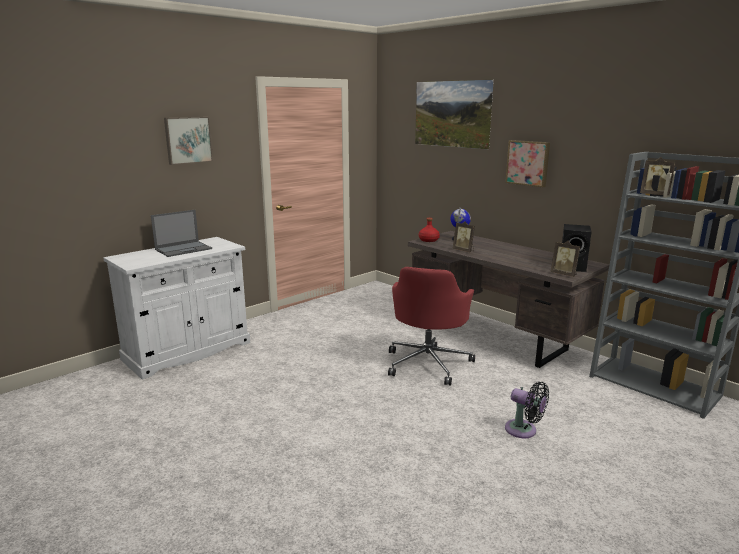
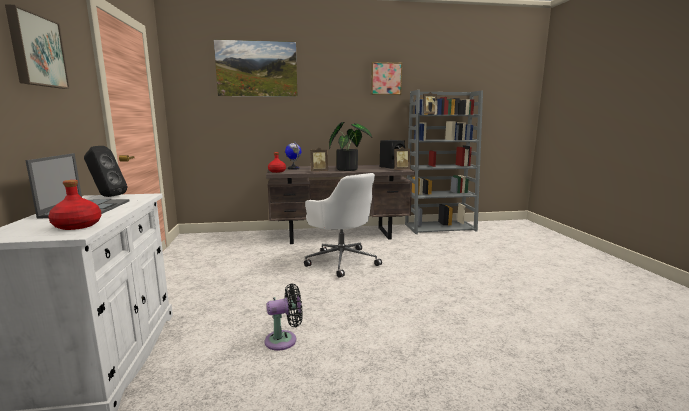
camera: 55 degrees left, 5 degrees down
(147, 261) = (78, 225): none -> red bottle
(219, 241) = (107, 196): none -> black speaker
(428, 363) = (341, 261): red office chair -> white office chair
(507, 256) = (349, 169): none -> potted plant
(524, 430) = (454, 265): black fan -> black fan (284, 340)
(528, 163) = (332, 104): picture -> picture (385, 79)

